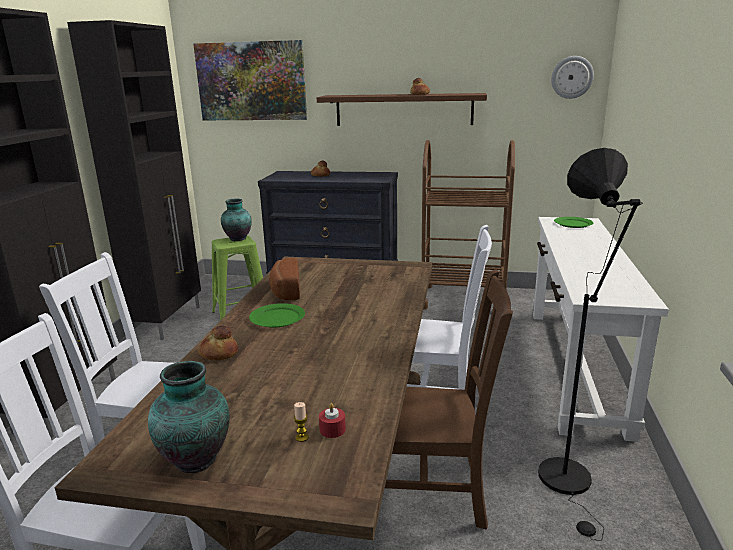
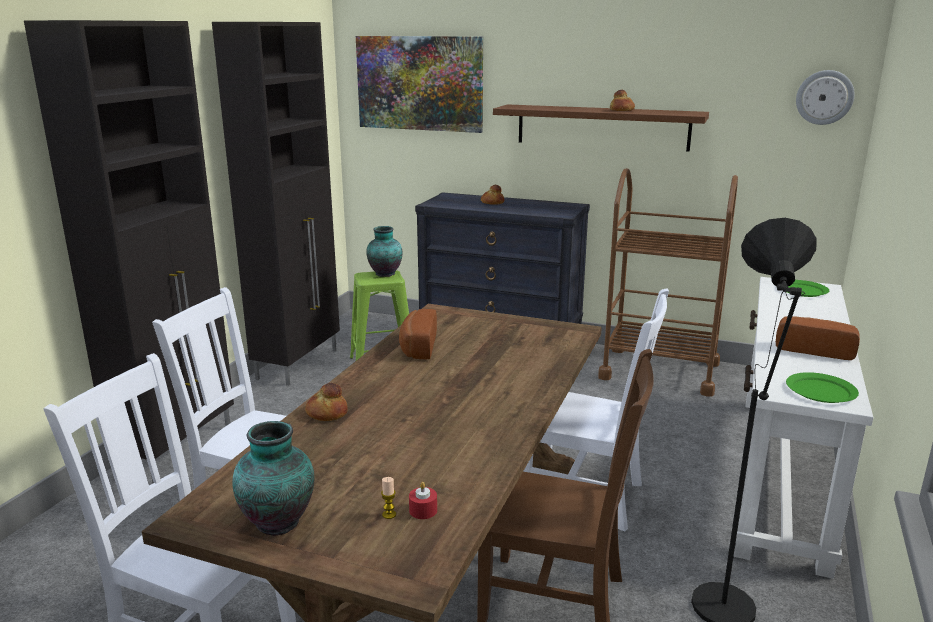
camera: 10 degrees right, 0 degrees up
(278, 318) = (400, 379): green plate -> green plate (821, 391)
(602, 264) = (814, 349): none -> bread

